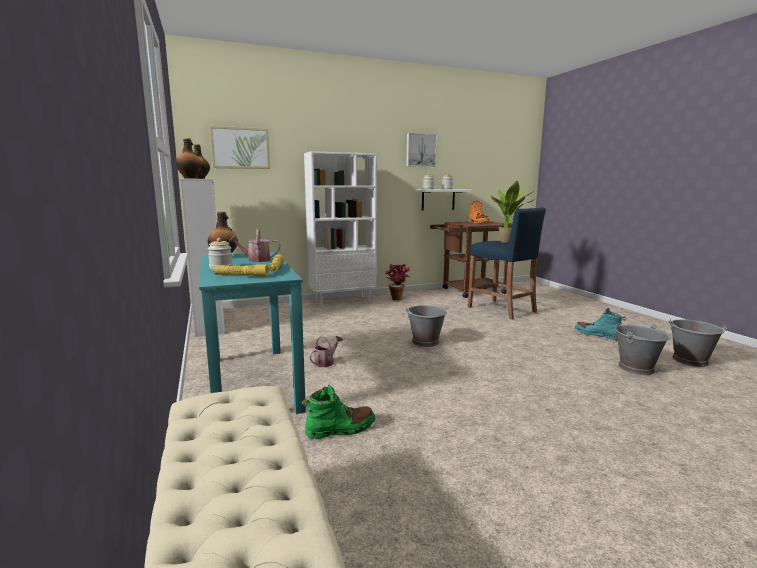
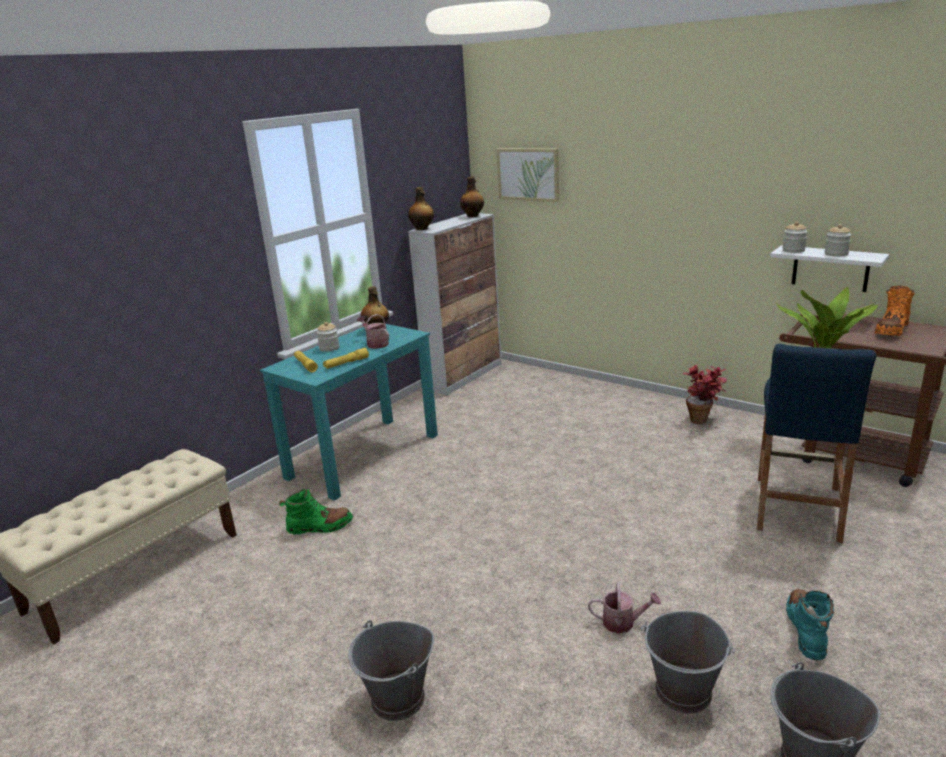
camera: 60 degrees right, 10 degrees up
(326, 362) = (437, 466): watering can -> watering can (623, 622)
(341, 429) = (320, 526): green boot -> green boot turned 45 degrees counterclockwise
(342, 301) = (627, 398): white bookcase -> none
(420, 150) = (798, 175): picture -> none
(426, 342) = (562, 496): grey bucket -> grey bucket (398, 699)

